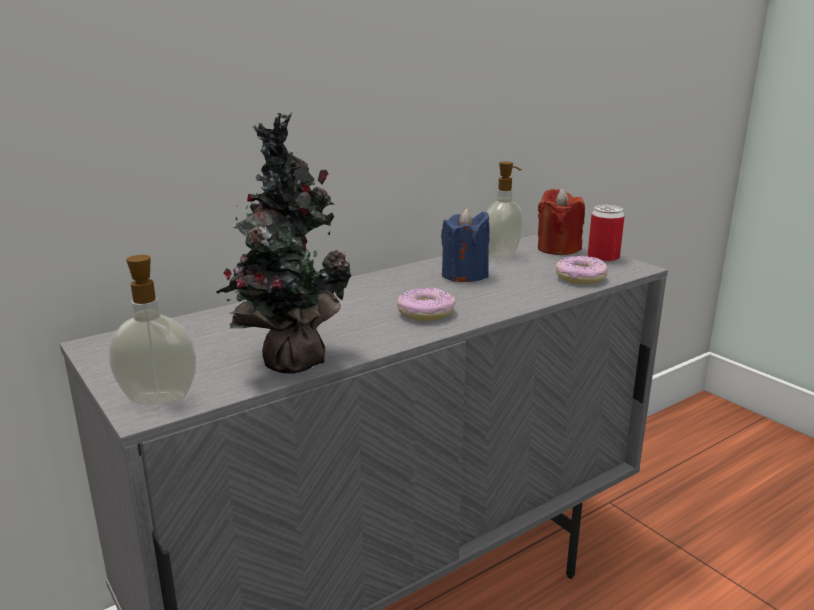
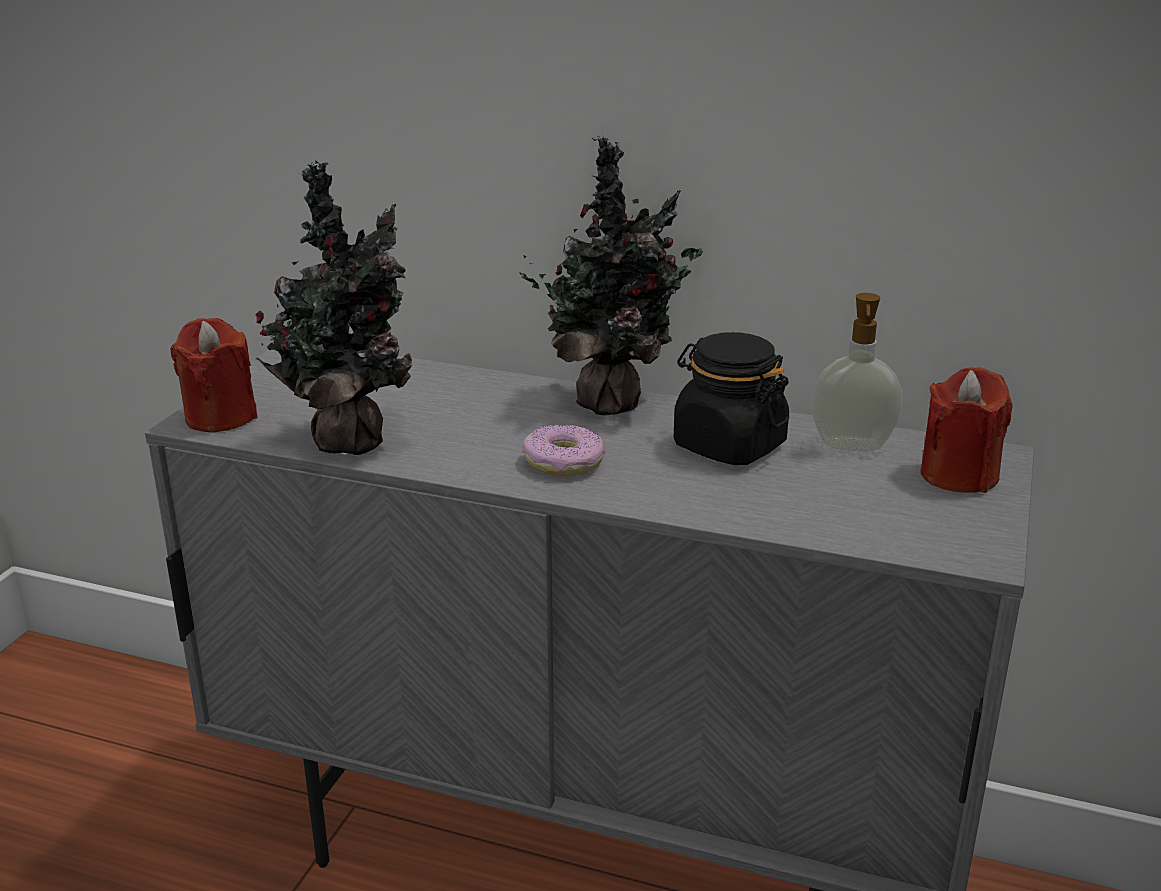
camera: 55 degrees right, 5 degrees up
(159, 397) = (220, 417): soap dispenser -> red candle
(367, 282) = (612, 401): none -> potted plant
(464, 275) = (728, 446): blue candle -> black jar
(581, 278) = (851, 524): donut -> none
(603, 258) = (978, 519): can -> none

